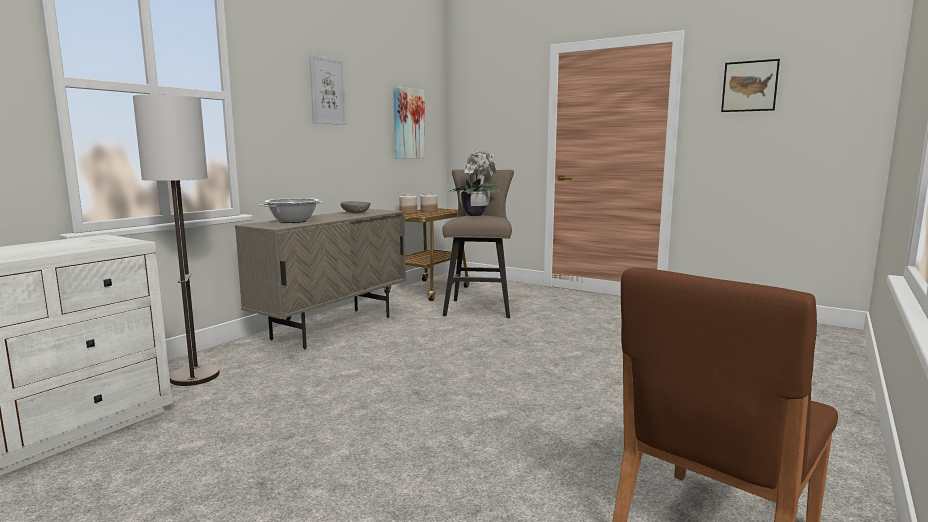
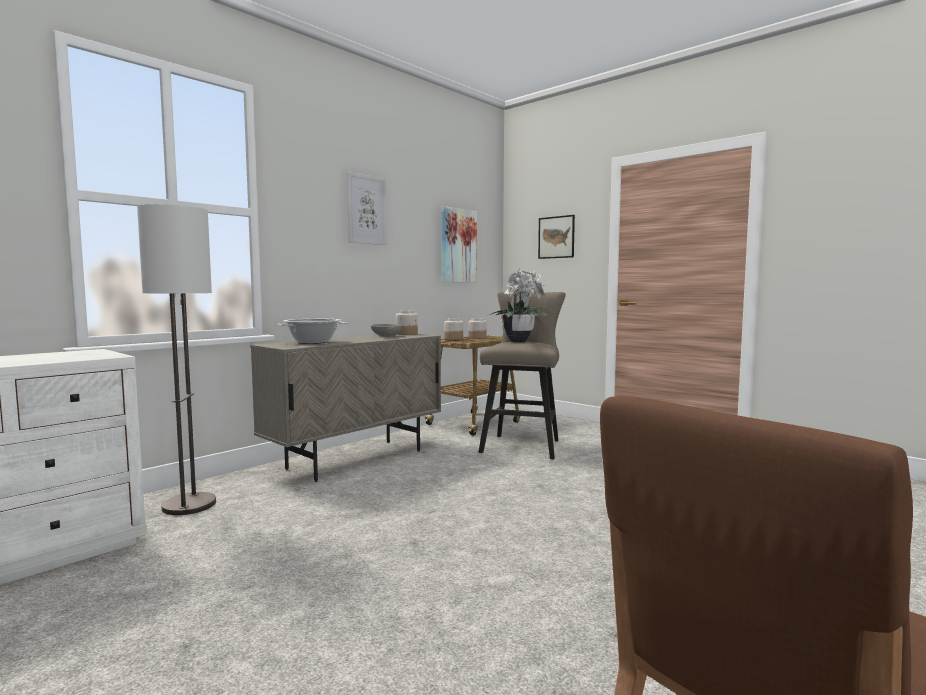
camera: 10 degrees right, 5 degrees down
(372, 210) = (407, 334): none -> jar
(749, 86) = (850, 191): picture -> picture (556, 237)

